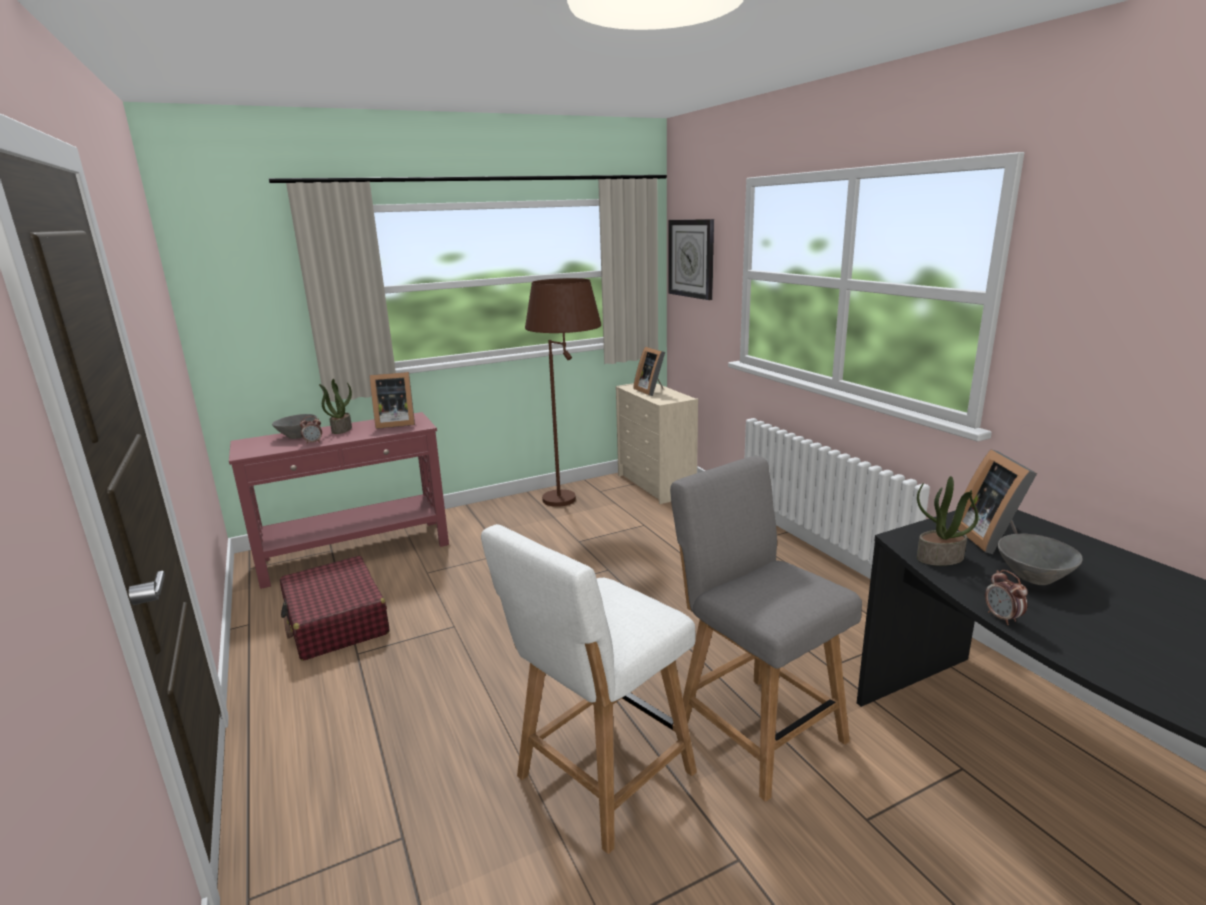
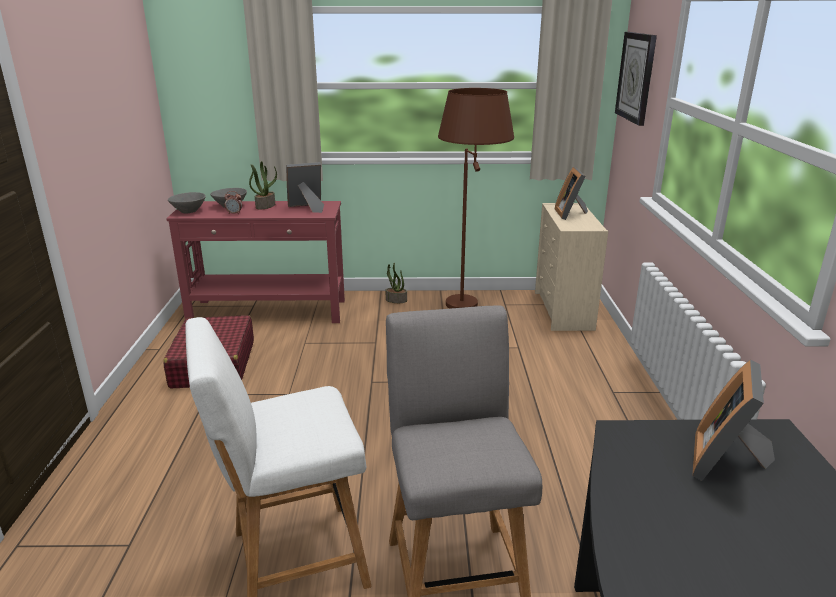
camera: 25 degrees right, 5 degrees up
(394, 424) = (307, 208): picture frame -> picture frame turned 150 degrees clockwise
(940, 558) = (633, 466): potted plant -> potted plant (396, 300)
(1002, 618) = (614, 552): alarm clock -> none
(1033, 578) = (714, 523): grey bowl -> grey bowl (188, 211)

